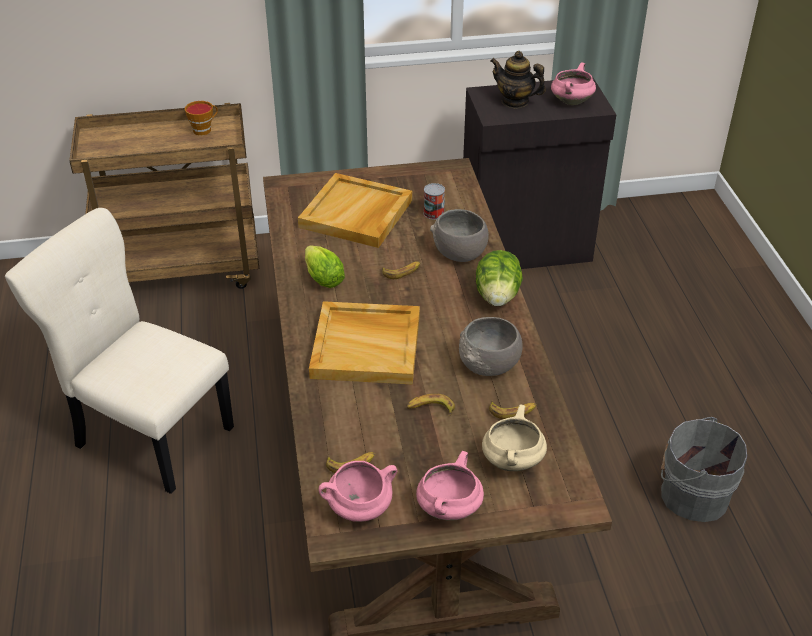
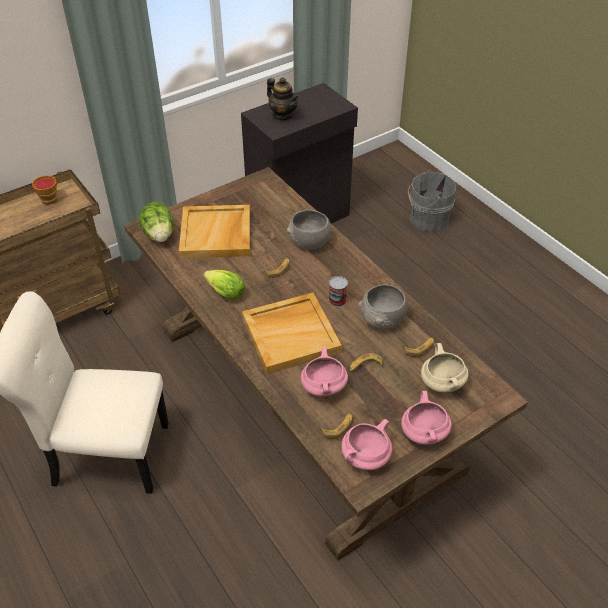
camera: 25 degrees left, 5 degrees up
(433, 213) = (271, 217): can -> can (337, 300)
(497, 296) = (356, 267): lettuce -> lettuce (159, 235)
(515, 101) = (283, 115): teapot -> teapot turned 135 degrees counterclockwise
(571, 101) = (321, 105): pink cooking pot -> pink cooking pot (323, 387)
(691, 494) = (499, 357): grey bucket -> grey bucket (427, 218)

